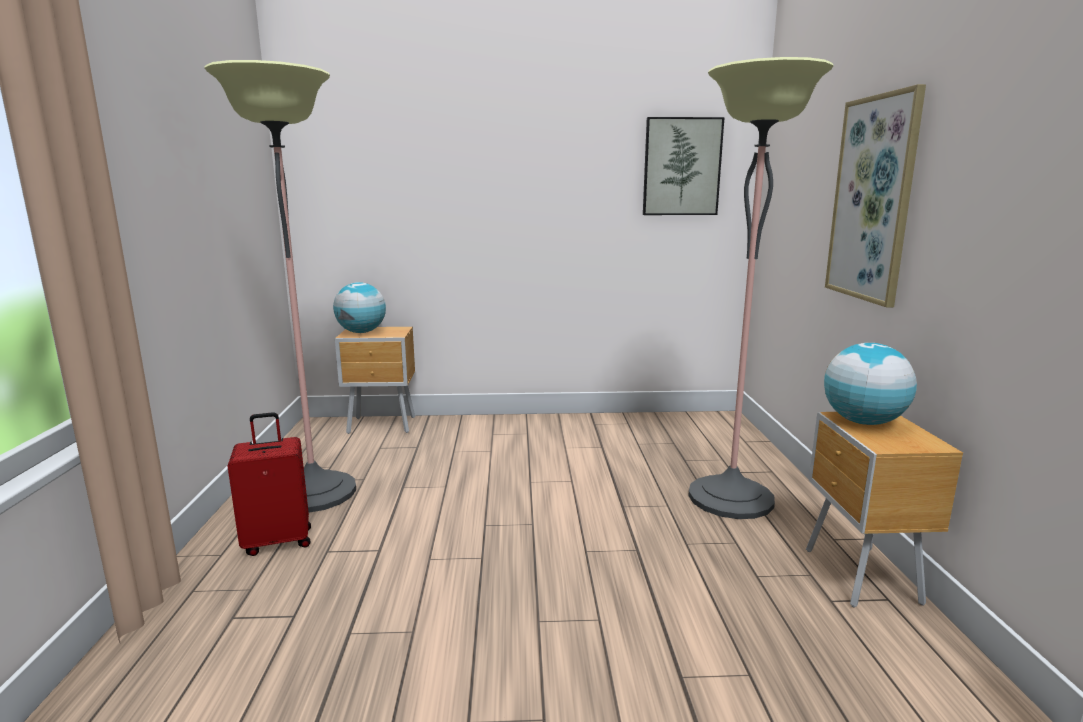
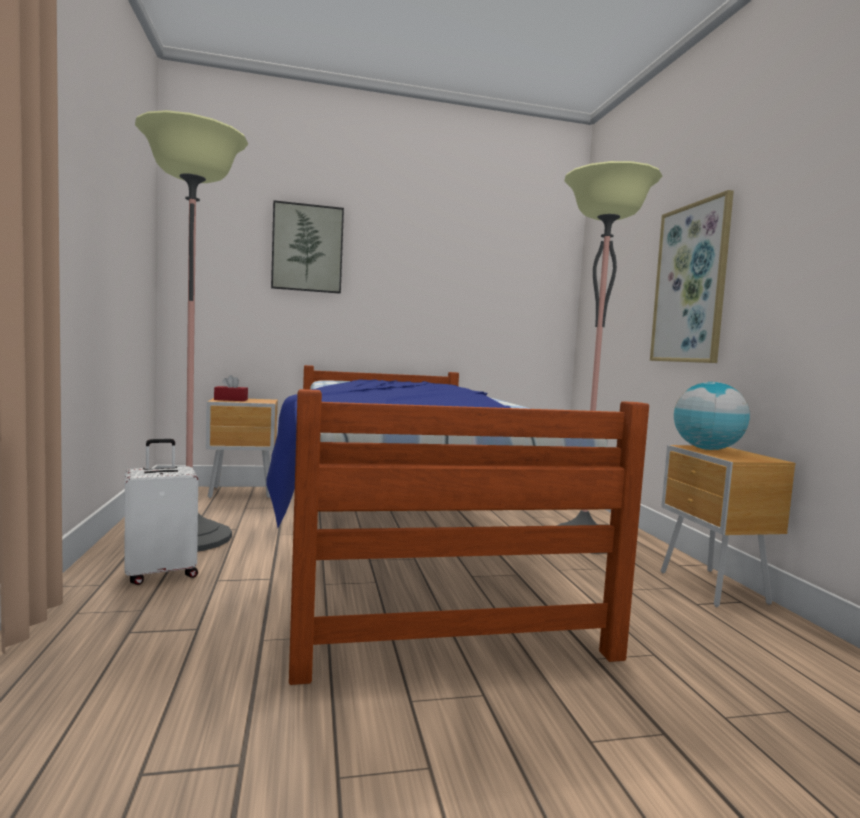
camera: 10 degrees left, 10 degrees down
(278, 541) = (161, 573): red suitcase -> white suitcase
(361, 332) = (231, 400): globe -> red tissue box
(526, 501) = (402, 543): none -> bed
(681, 167) = (518, 275): picture -> picture (307, 248)

